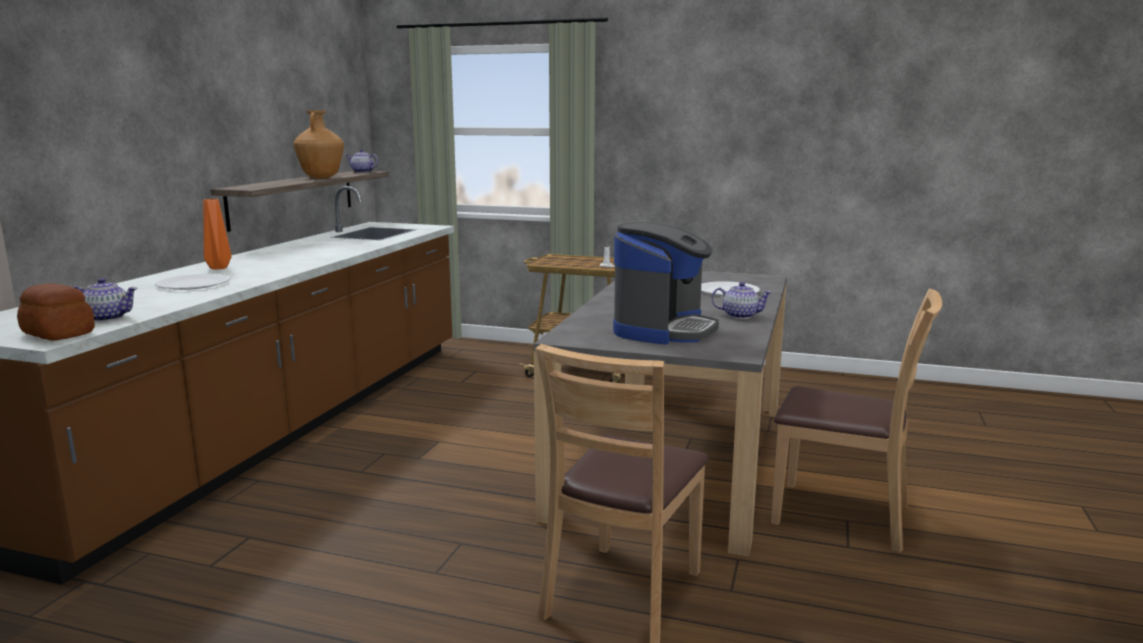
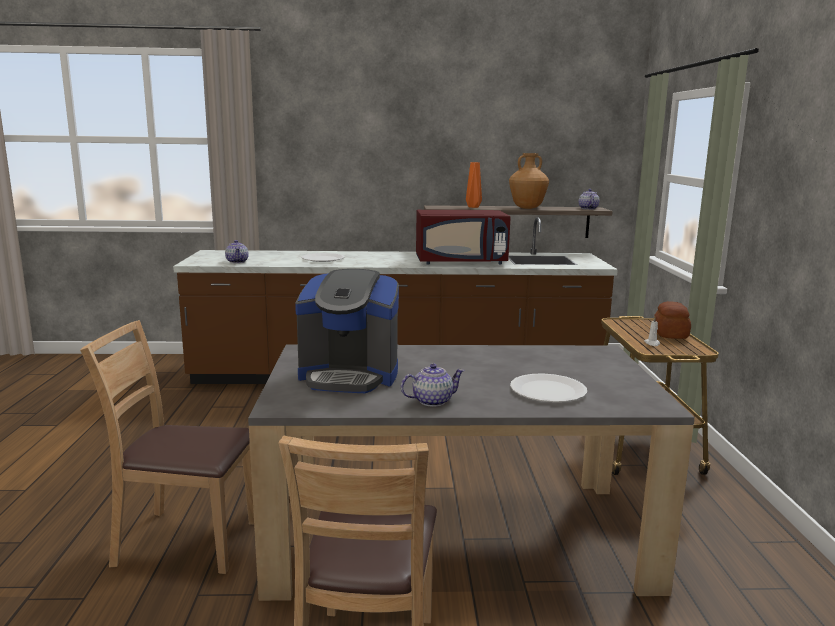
camera: 70 degrees right, 0 degrees up
(59, 333) = (205, 262): bread -> bread (671, 333)
(217, 268) = (371, 255): orange vase -> orange vase (472, 207)
(337, 249) = (461, 262): none -> red microwave
(739, 315) = (432, 401): teapot -> teapot turned 105 degrees counterclockwise

